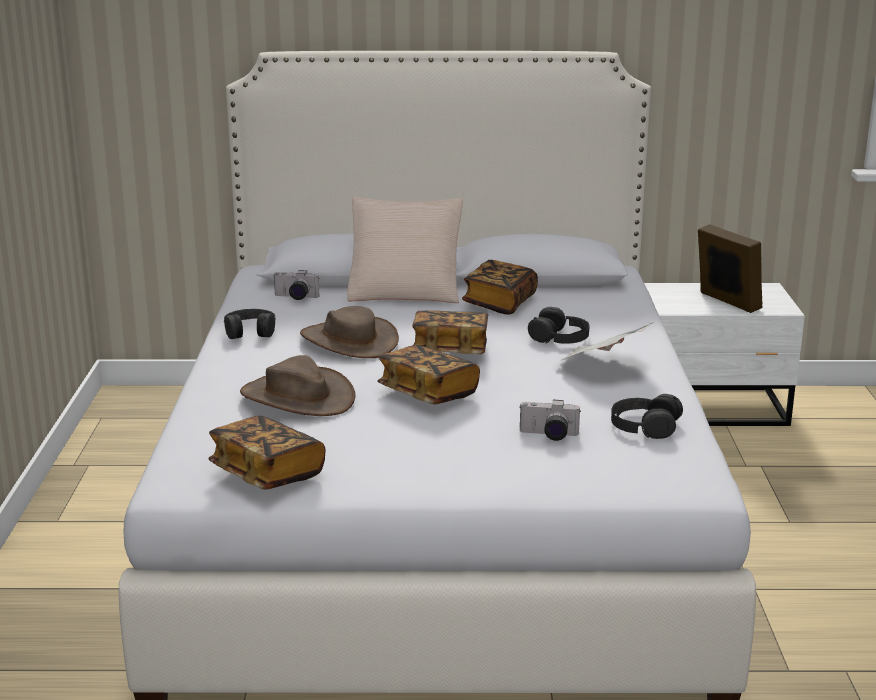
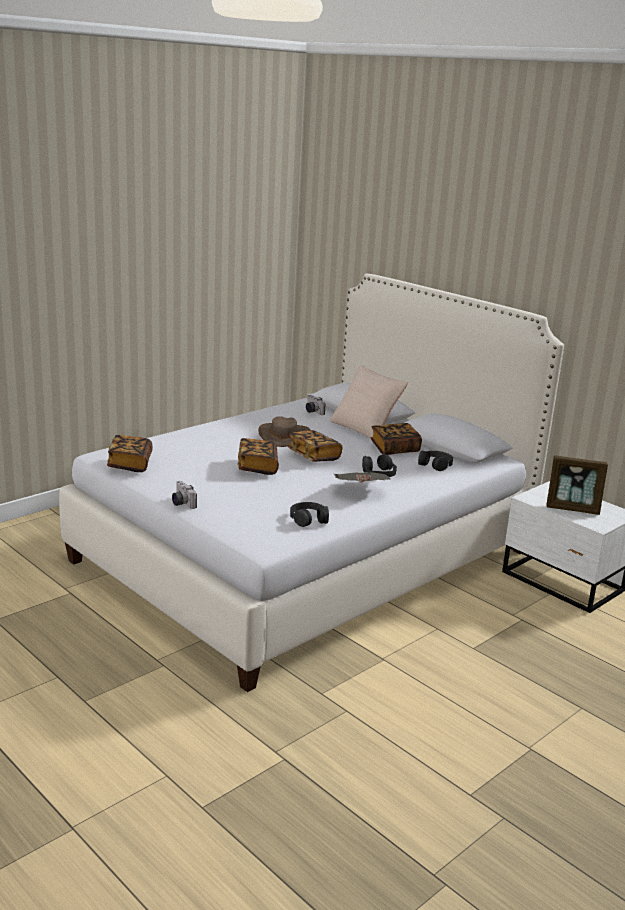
camera: 45 degrees right, 0 degrees up
(250, 331) = (259, 417): black headphones -> black headphones (435, 464)
(297, 397) = (206, 445): brown hat -> none
(548, 435) = (260, 503): camera -> camera (181, 503)
(726, 302) = (572, 509): picture frame -> picture frame turned 90 degrees clockwise

